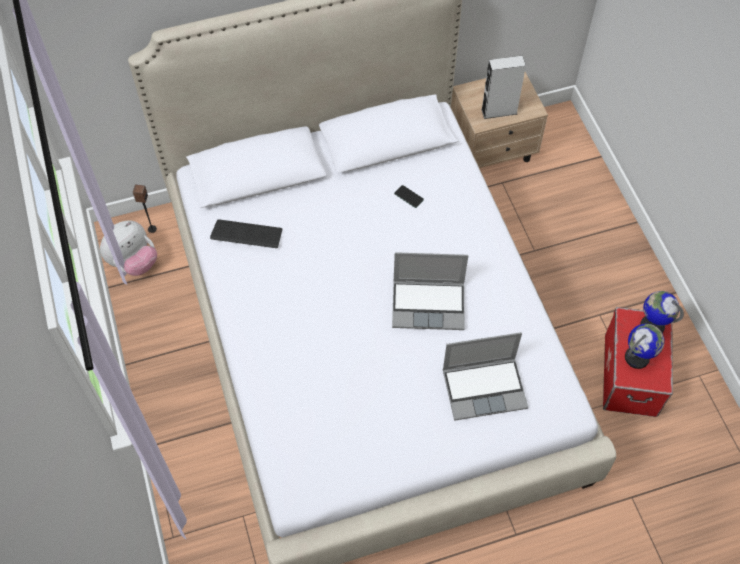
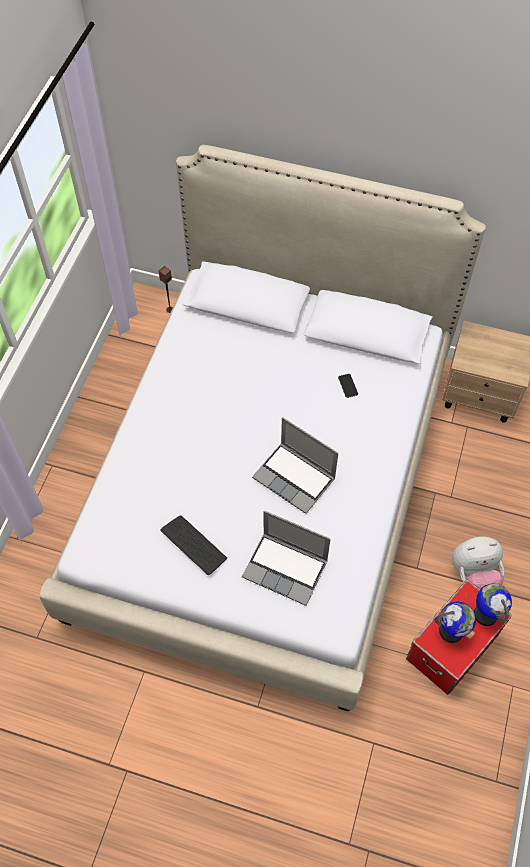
camera: 35 degrees right, 0 degrees up
(133, 262) = (139, 326): plush toy -> plush toy (474, 573)
(247, 234) = (202, 344): keyboard -> keyboard (194, 545)
(499, 111) = (486, 361): grey speaker -> none

